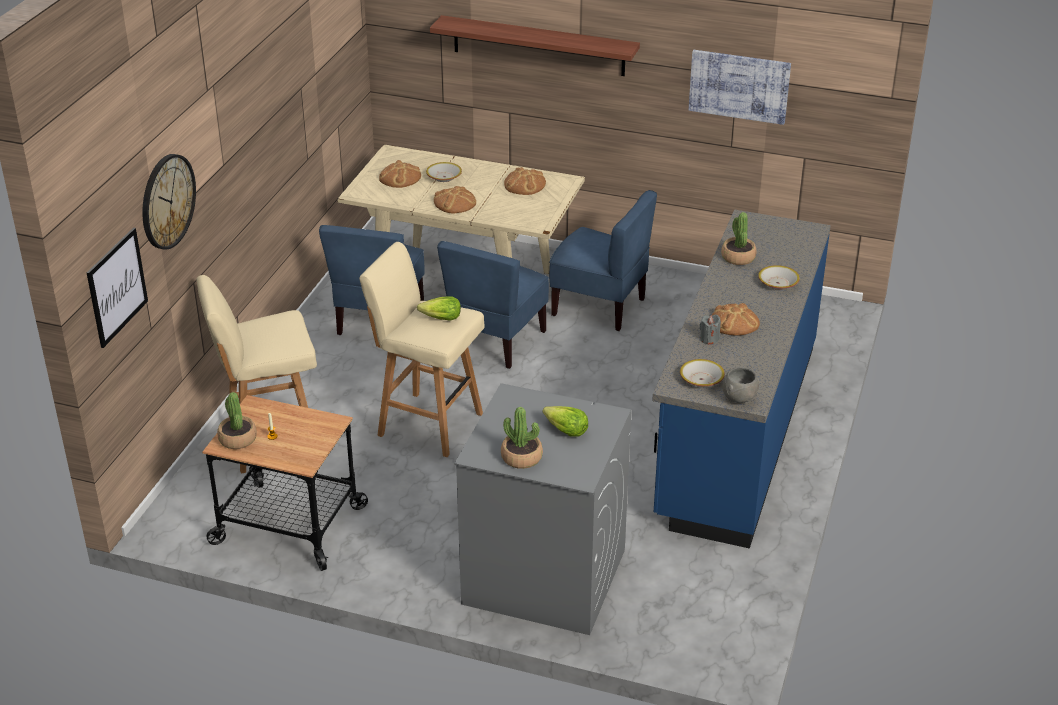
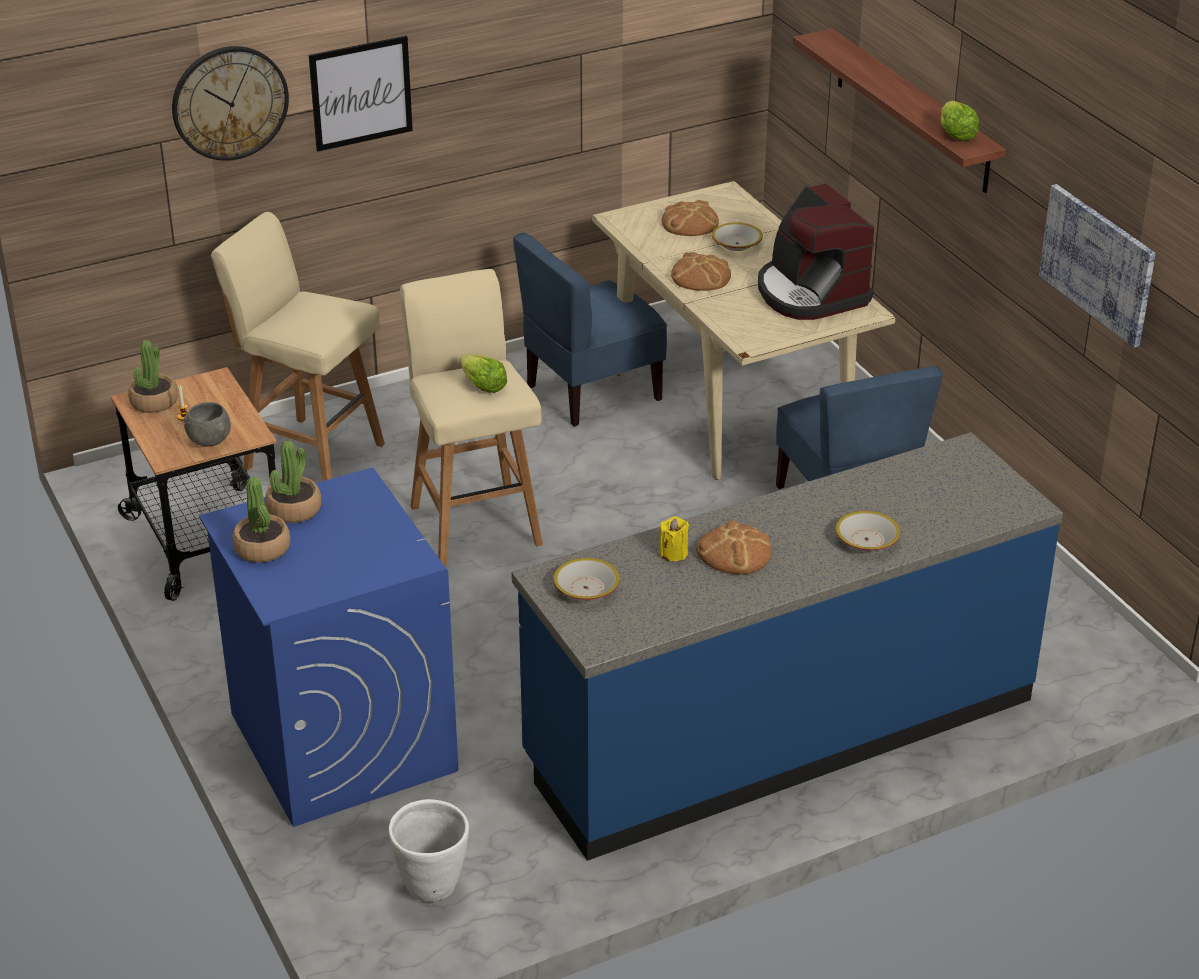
camera: 45 degrees right, 0 degrees up
(117, 287) = (104, 170): picture -> picture (361, 93)
(496, 342) = (673, 481): blue chair -> none
(524, 184) = (810, 293): bread -> coffee machine
(543, 577) = (341, 741): grey washing machine -> blue washing machine
(565, 430) = (346, 549): lettuce -> lettuce (955, 134)
(702, 612) = (432, 886): none -> white planter
(709, 339) = (673, 553): grey candle -> yellow candle
(738, 257) = (872, 486): potted plant -> potted plant (294, 509)
(739, 399) = (589, 633): grey bowl -> grey bowl (210, 442)

